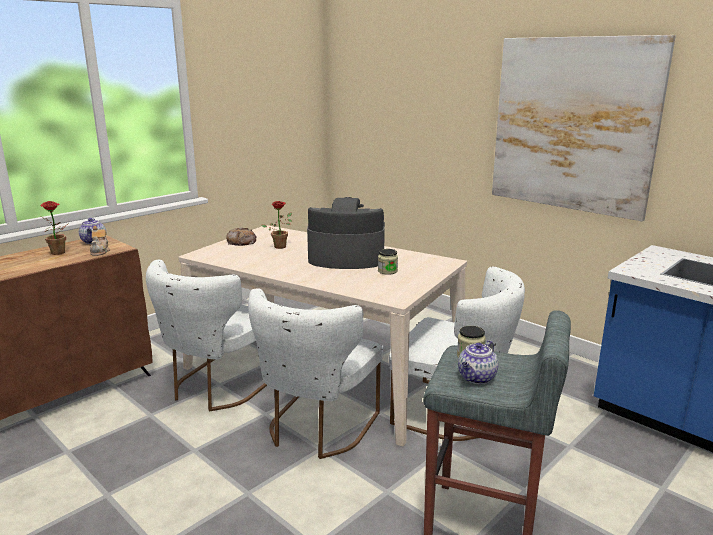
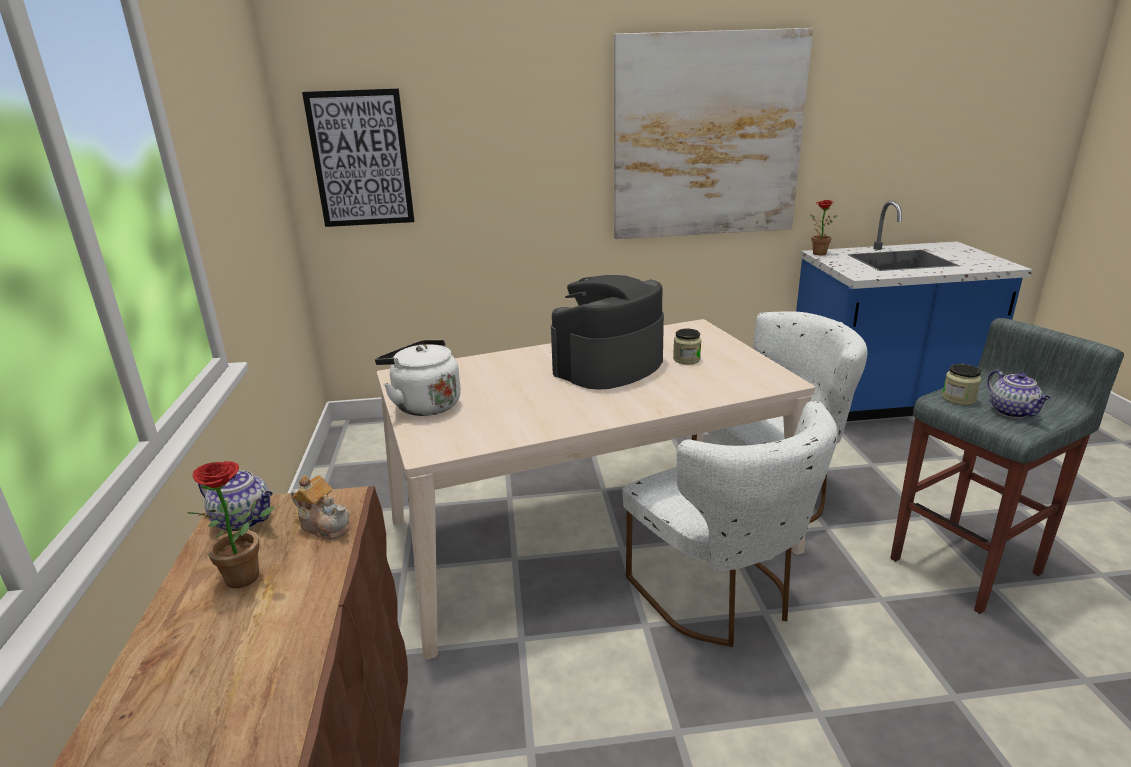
camera: 50 degrees left, 5 degrees up
(216, 388) = (529, 645): white chair -> none
(241, 241) = (424, 404): bread -> white kettle
(281, 246) = (494, 386): potted plant -> potted plant (816, 253)
(359, 111) = (361, 159): none -> picture

